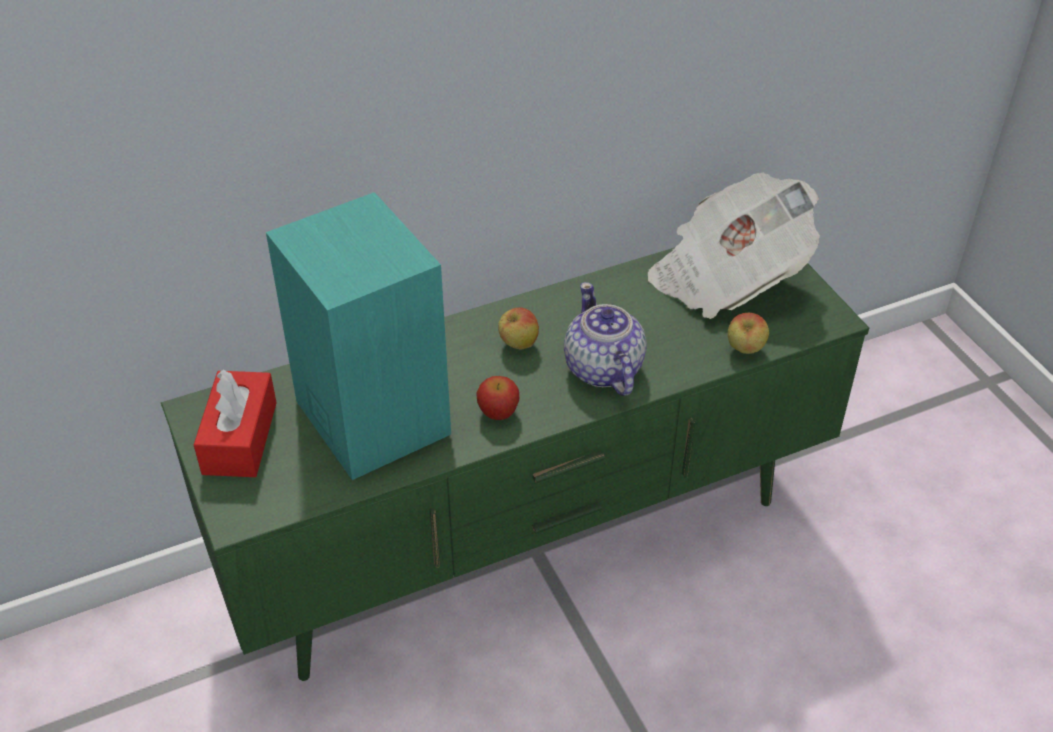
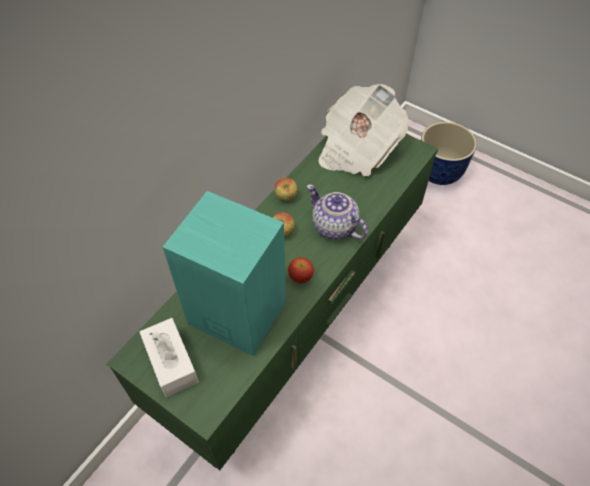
camera: 30 degrees left, 10 degrees up
(240, 438) = (171, 362): red tissue box -> white tissue box
(745, 350) = (393, 185): apple -> apple (286, 197)
(949, 430) = (439, 174): none -> planter

